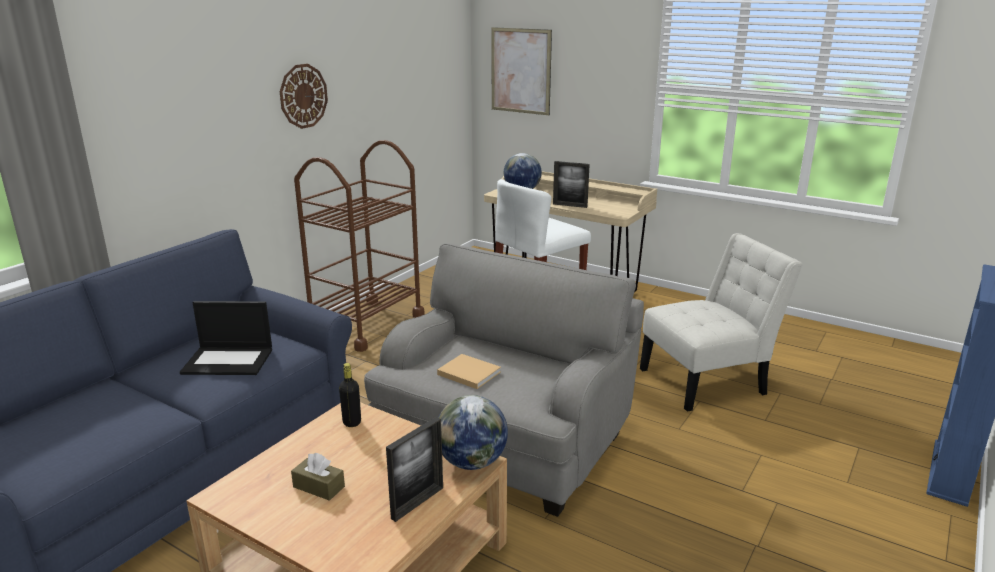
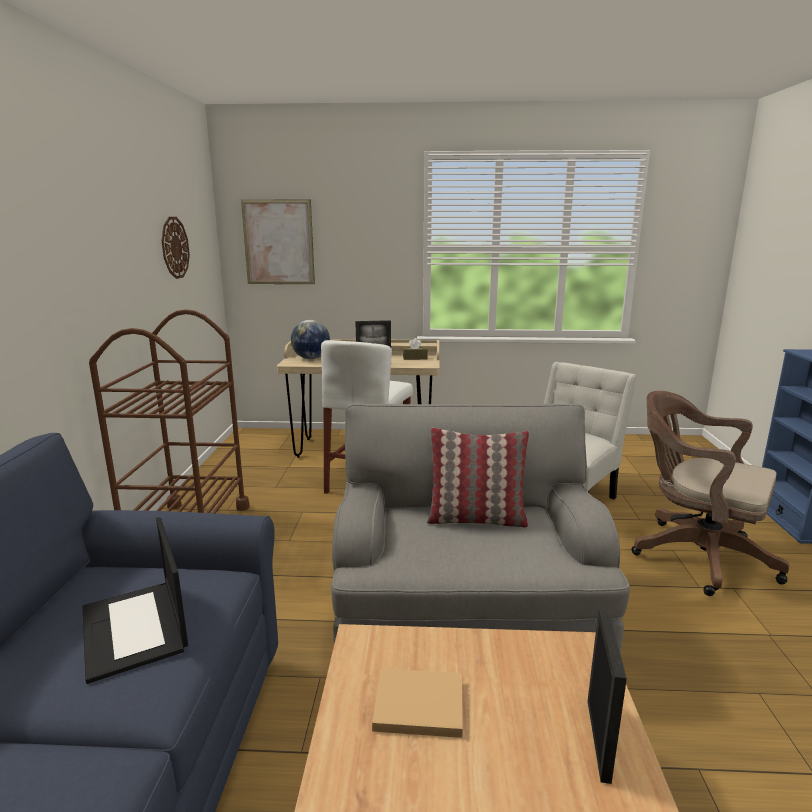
camera: 30 degrees left, 5 degrees down
(229, 361) = (135, 629): laptop -> laptop turned 90 degrees clockwise
(303, 96) = (83, 256): wall clock -> wall clock (174, 247)
(319, 487) = (453, 779): brown tissue box -> brown tissue box (415, 358)
(352, 422) = (383, 657): black bottle -> none
(467, 373) = (455, 546): beige book -> beige book (416, 704)
(471, 462) = (581, 653): globe -> none
(509, 359) = (476, 519): none -> pillow
(779, 466) = (695, 555): none -> brown office chair

